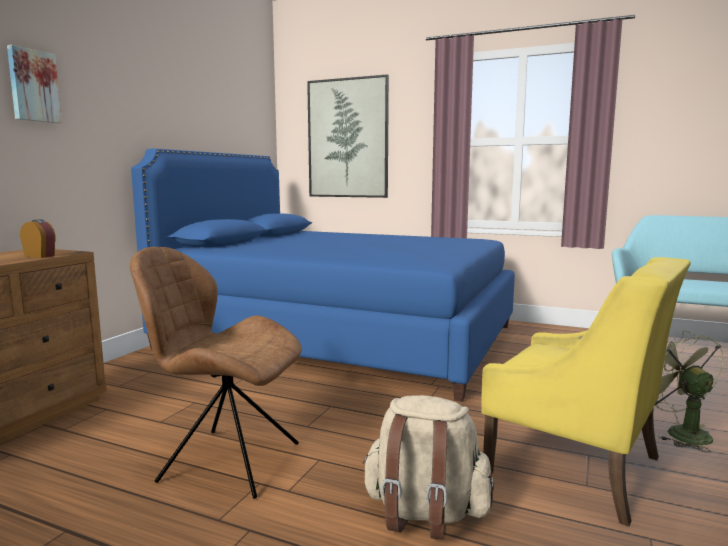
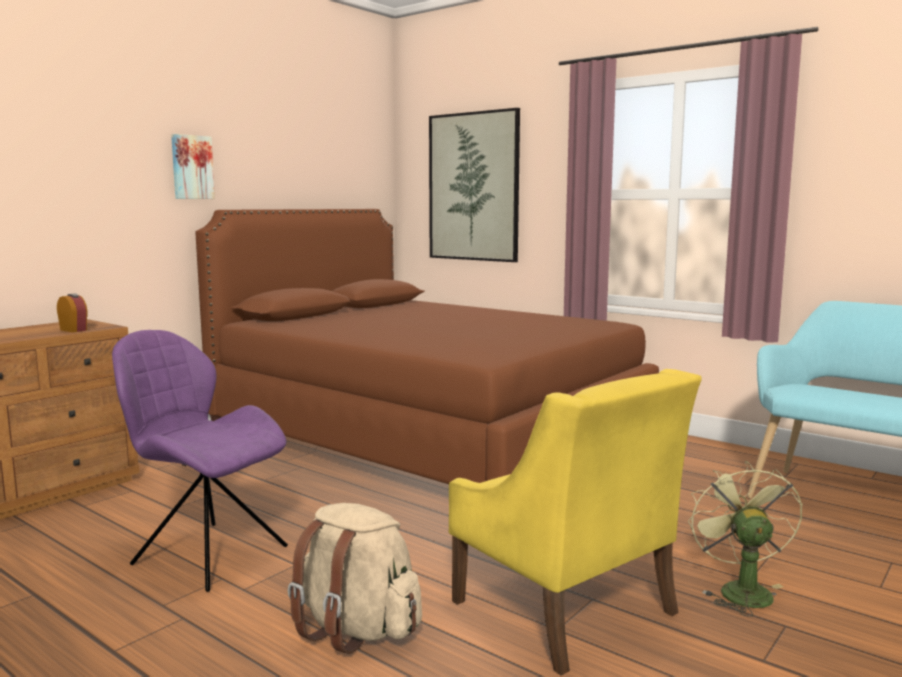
camera: 15 degrees right, 0 degrees up
(33, 86) = (88, 153): picture -> picture (191, 167)
(226, 461) = (206, 554): brown chair -> purple chair
(341, 337) = (427, 435): blue bed -> brown bed

